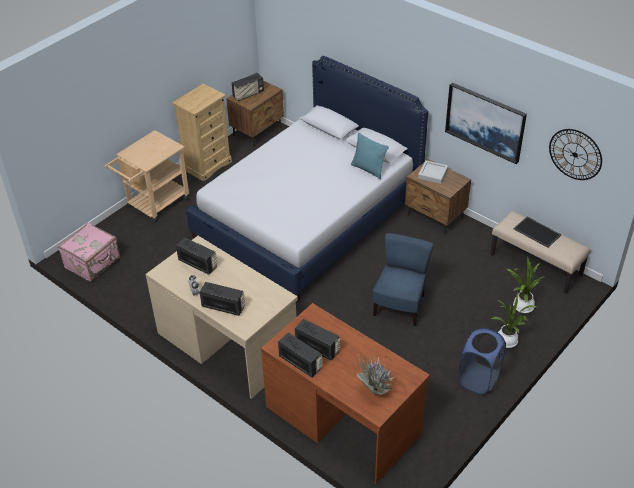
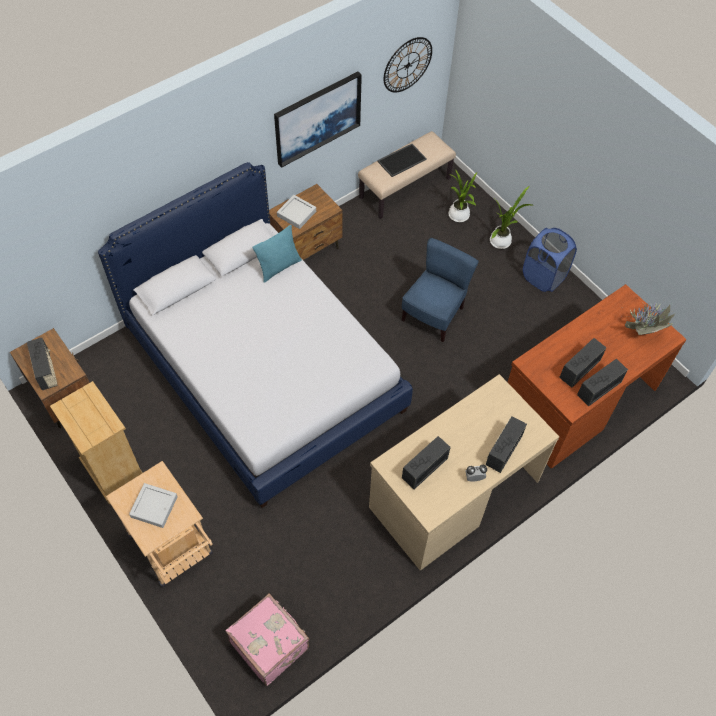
camera: 80 degrees left, 15 degrees up
(150, 150) = (154, 507): none -> grey tray
(400, 305) = (433, 315): blue chair -> blue chair turned 90 degrees clockwise

